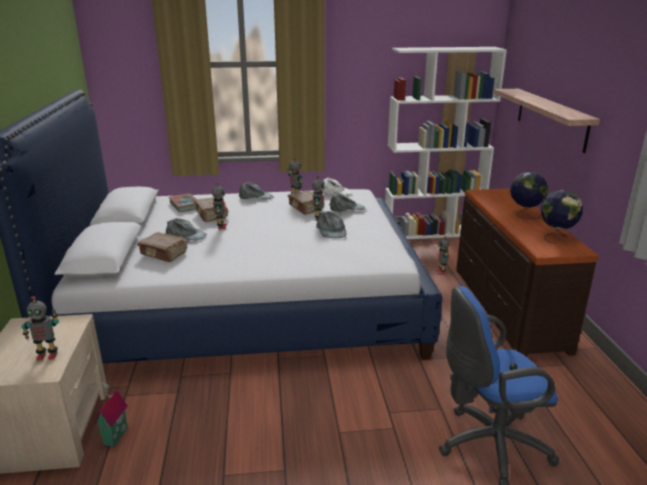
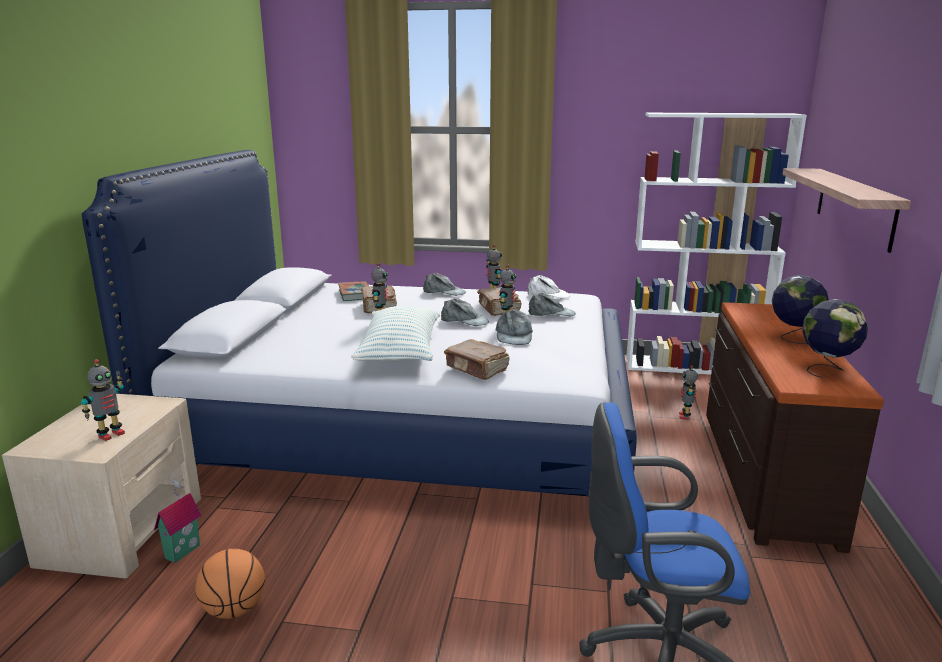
camera: 15 degrees right, 5 degrees down
(47, 355) = (110, 434): toy robot -> toy robot turned 60 degrees counterclockwise
(164, 254) = (296, 342): brown book -> brown book (477, 369)
(182, 474) = (234, 610): none -> basketball
(186, 235) = (334, 325): grey cap -> grey cap (464, 320)
(253, 254) = (400, 352): none -> pillow

